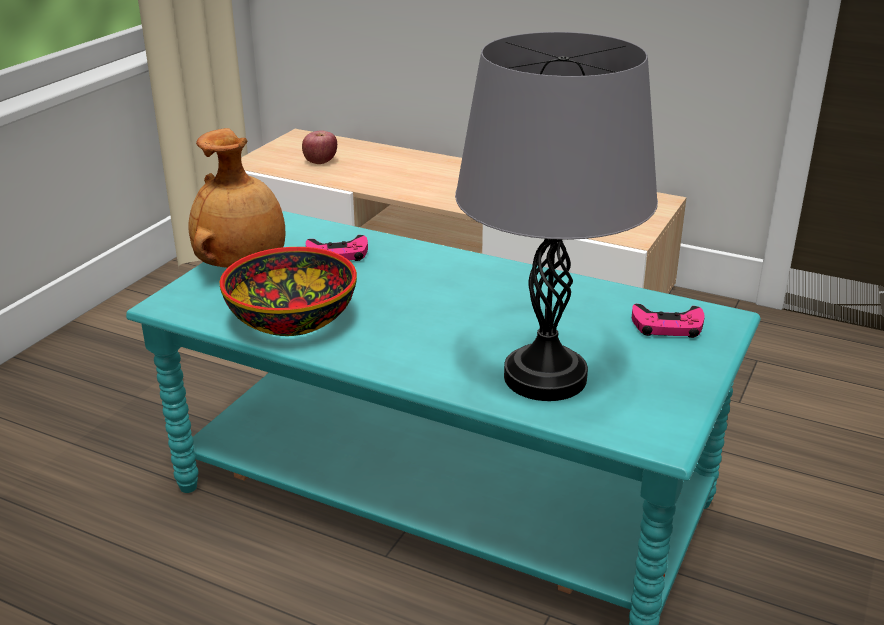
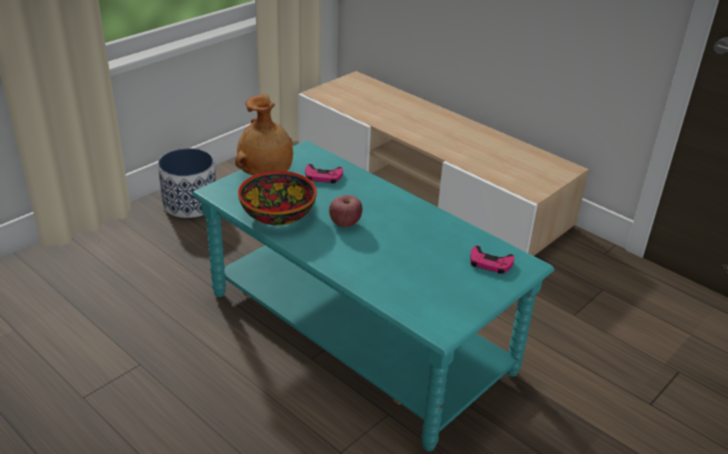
camera: 15 degrees right, 5 degrees up
(86, 361) = (190, 204): none -> planter
(320, 161) = (360, 99): apple -> apple (345, 223)
(545, 377) = (399, 280): grey table lamp -> none

